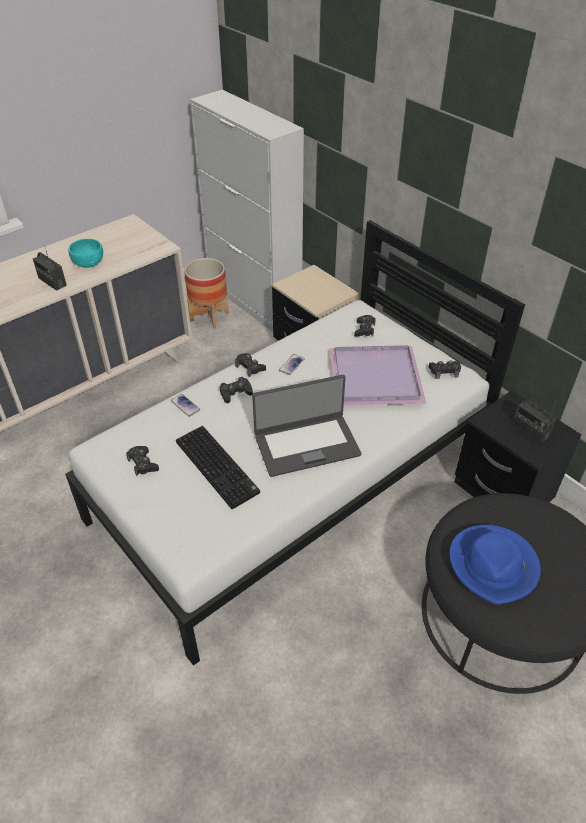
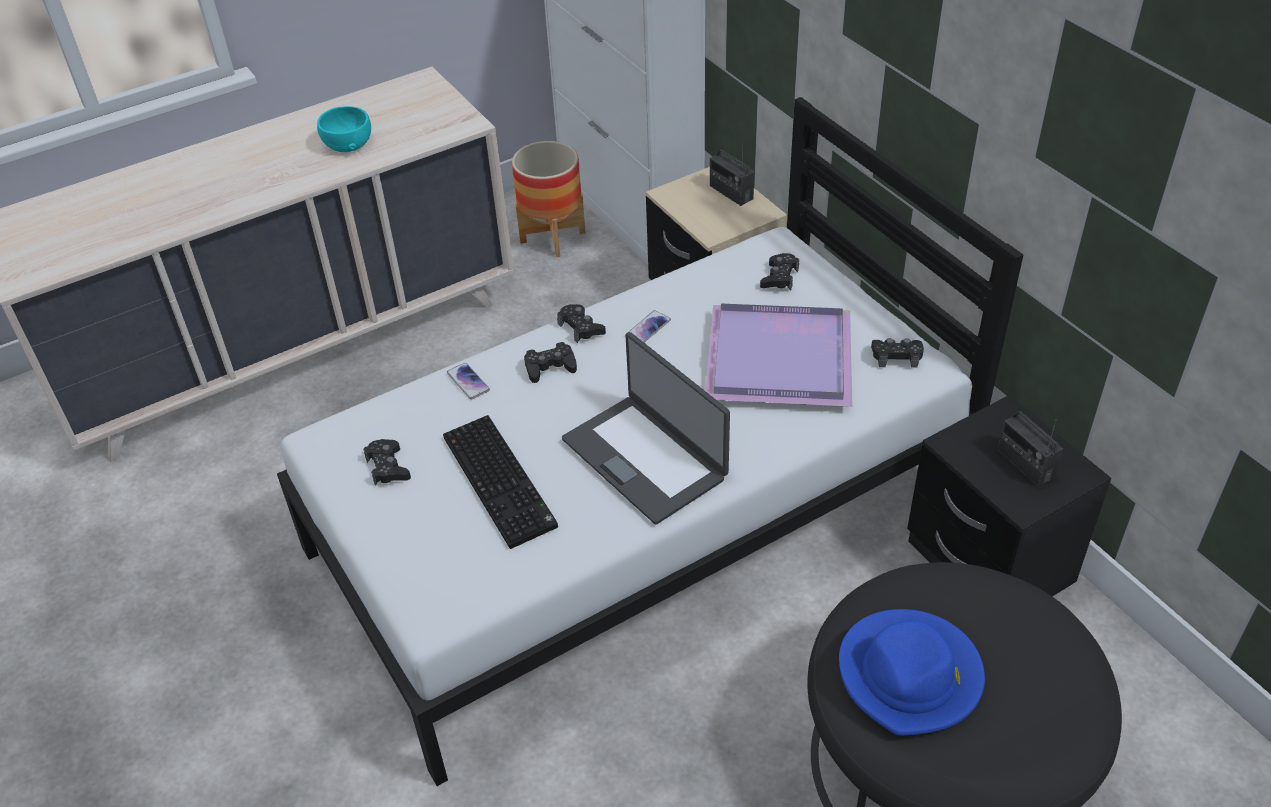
camera: 10 degrees right, 0 degrees up
(52, 282) = (288, 173): radio -> radio (731, 192)
(306, 444) = (645, 458): laptop -> laptop turned 60 degrees clockwise

